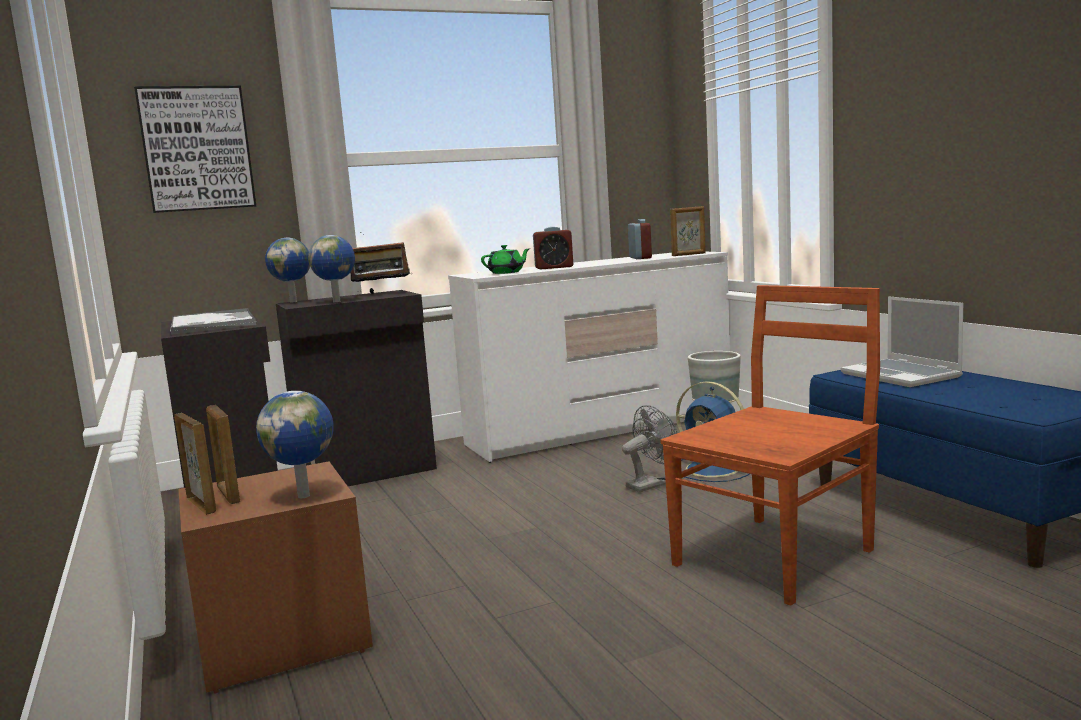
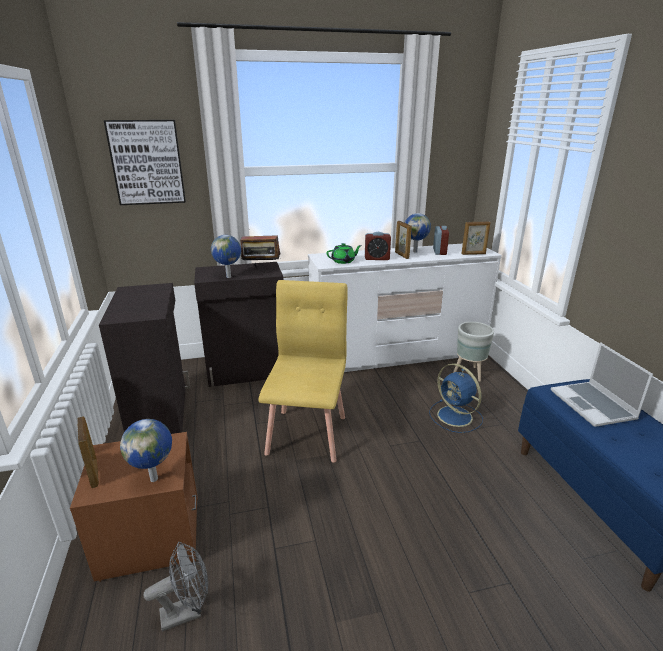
camera: 10 degrees right, 15 degrees up
(213, 323) = (140, 302): tray -> none
(228, 495) = (113, 464): picture frame -> picture frame (401, 255)
(294, 301) = (206, 268): globe -> globe (415, 251)
(495, 513) = (307, 434): none -> yellow chair
(651, 484) = (411, 424): grey fan -> grey fan (187, 611)
(776, 556) = (468, 527): brown chair -> none

